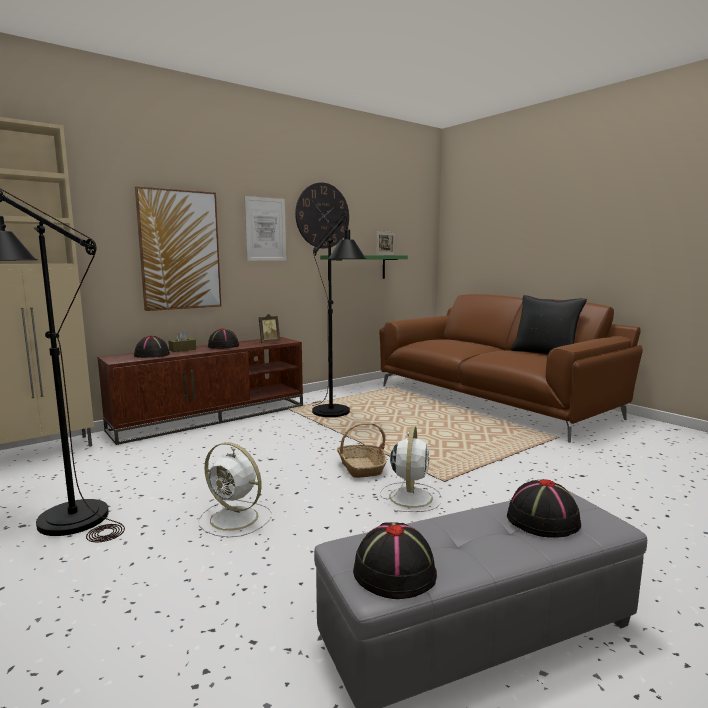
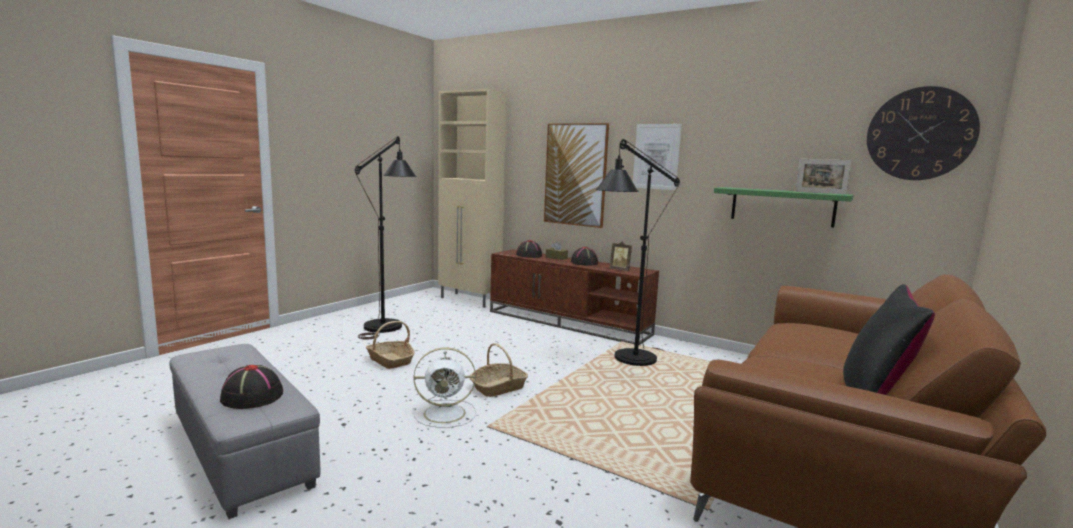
camera: 70 degrees right, 0 degrees up
(236, 519) = (390, 361): white fan -> basket
(322, 216) = (732, 140): wall clock -> wall clock (920, 134)
(394, 571) = (205, 358): black hat -> none

